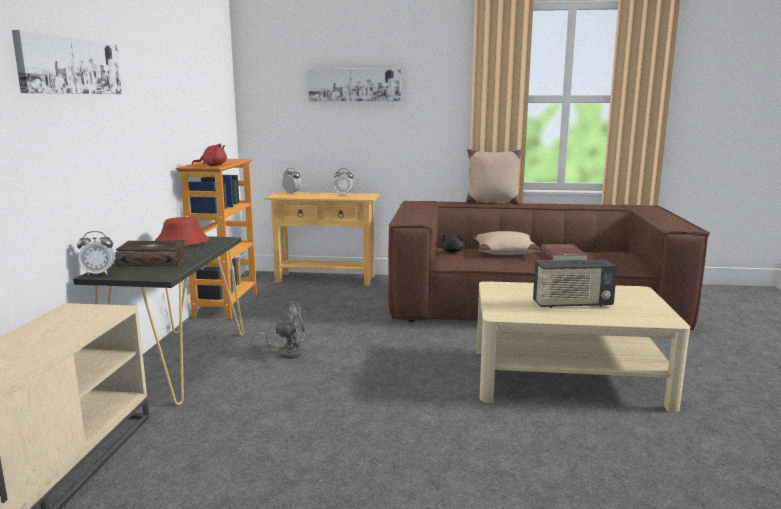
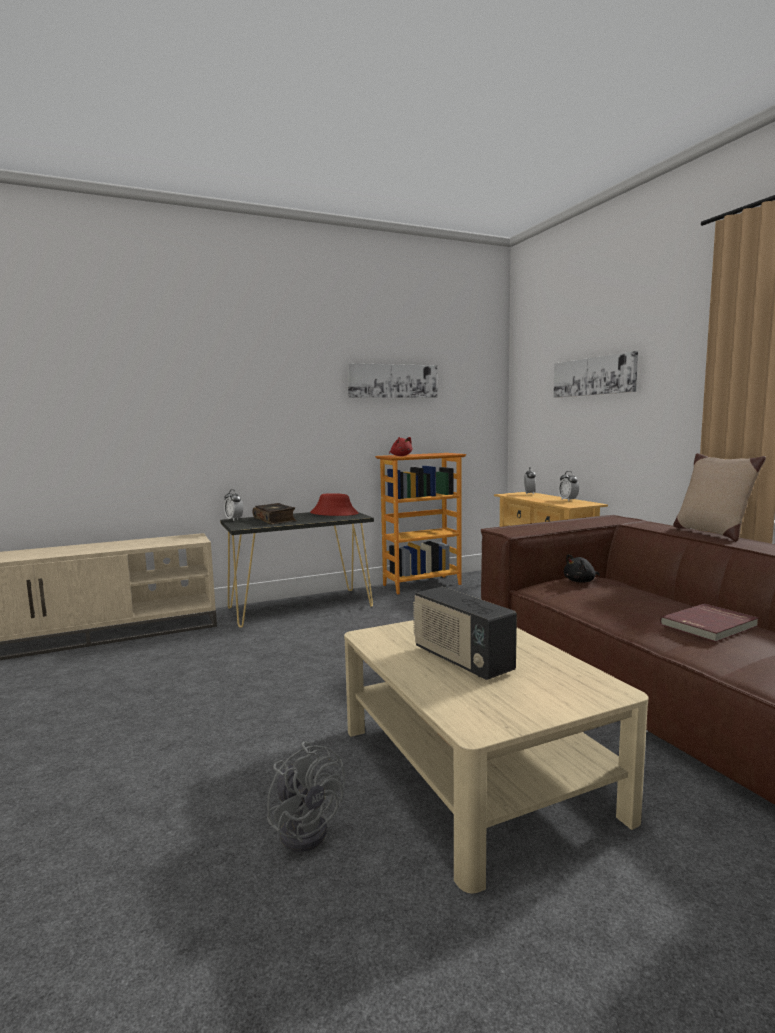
camera: 60 degrees right, 5 degrees down
(70, 66) = (243, 377): picture -> picture (392, 381)
(287, 352) = (360, 627): grey fan -> grey fan (307, 828)
(504, 251) = (643, 598): beige pillow -> none

